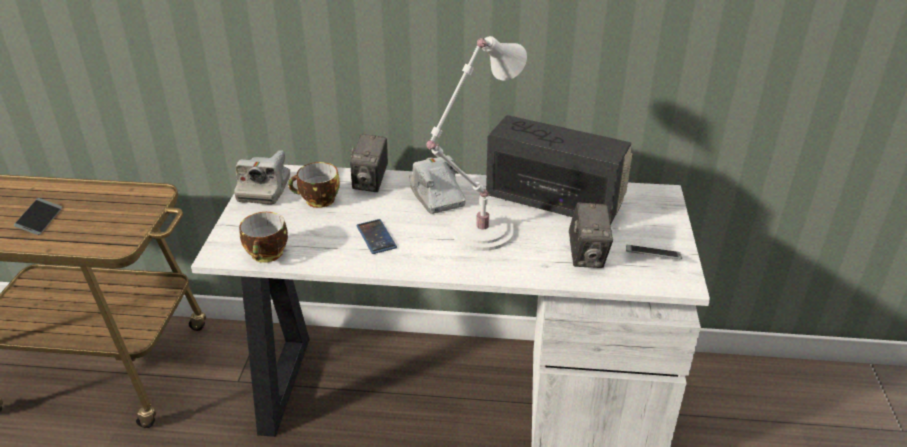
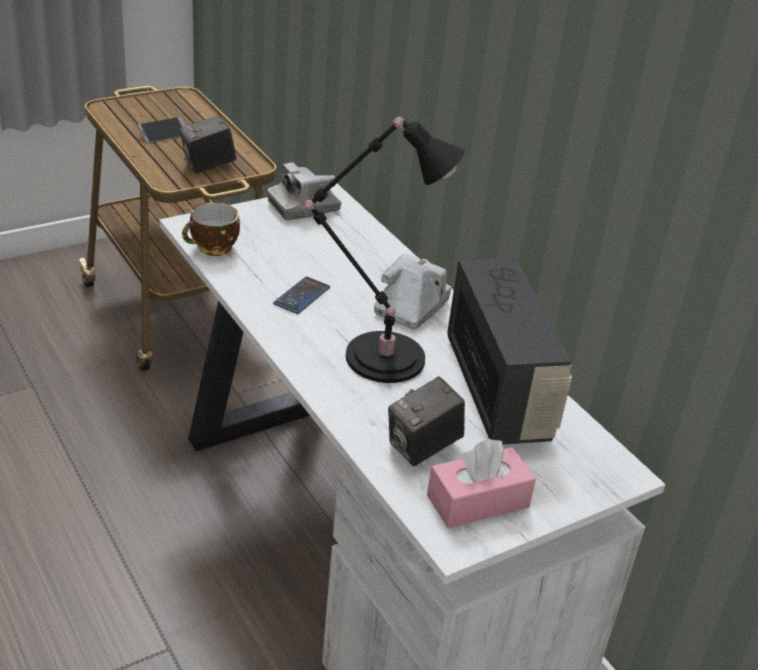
camera: 50 degrees right, 0 degrees up
(318, 200) = (320, 241): cup -> none
(370, 182) = (385, 258): camera -> camera (208, 166)
(478, 233) = (378, 356): white table lamp -> black table lamp
(652, 257) = (478, 501): phone -> pink tissue box

